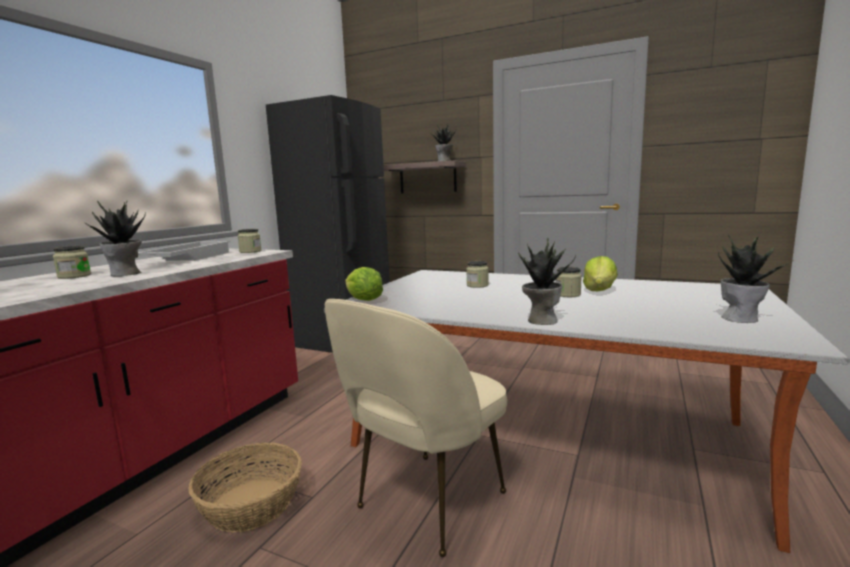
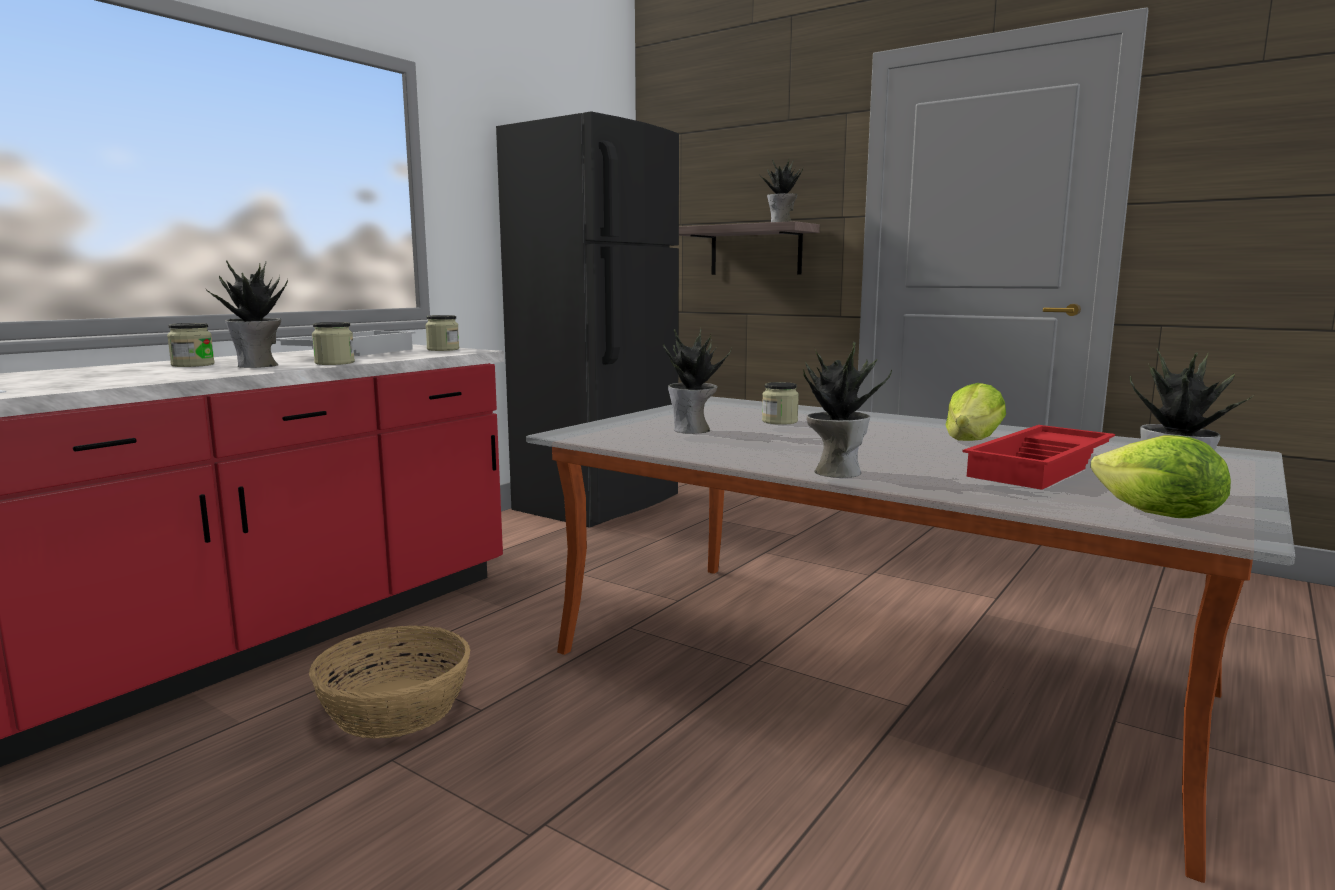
camera: 10 degrees right, 0 degrees up
(363, 300) = (590, 430): lettuce -> lettuce (1157, 516)
(424, 507) = (636, 742): beige chair -> none
(429, 296) = (692, 430): none -> potted plant
(567, 294) = (914, 442): jar -> jar (334, 363)
(655, 307) = (1042, 467): none -> red tray

